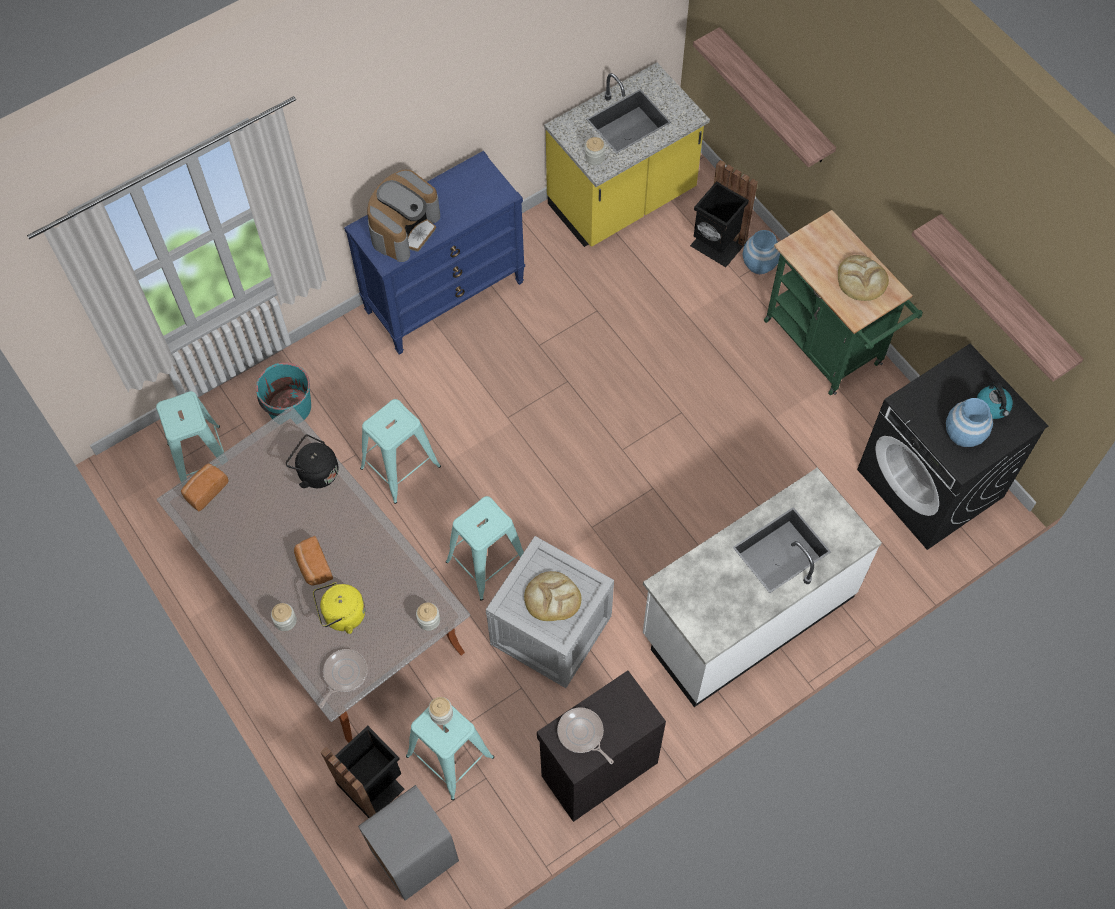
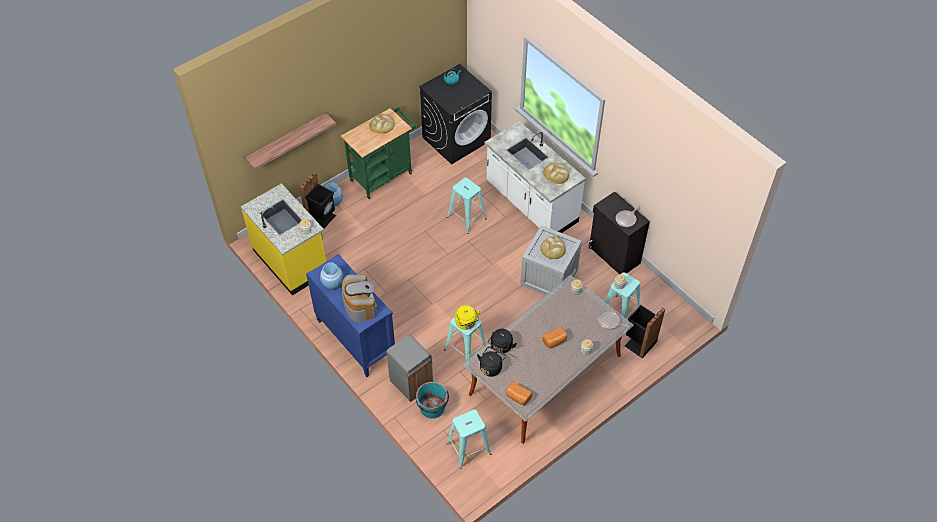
camera: 95 degrees left, 10 degrees down
(276, 452) = (491, 367): none -> black kettle
(342, 615) = (579, 326): yellow kettle -> yellow kettle (466, 323)
(404, 228) = (359, 304): coffee machine -> coffee machine turned 45 degrees clockwise
(414, 857) = (670, 322): grey trash can -> grey trash can (411, 384)
(487, 562) = (516, 306): turquoise stool -> turquoise stool (466, 218)
(718, 602) = (556, 174): none -> bread
(963, 434) = (466, 89): blue vase -> blue vase (333, 283)
(1005, 295) = (419, 50): shelf -> none

